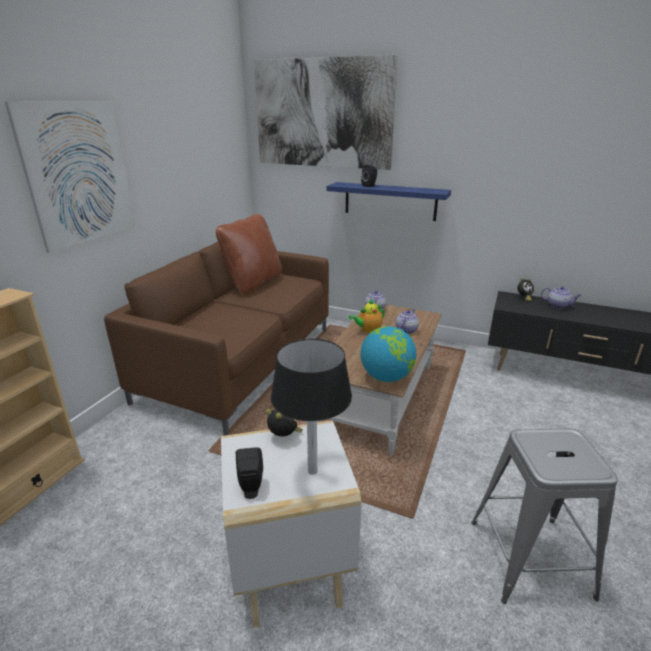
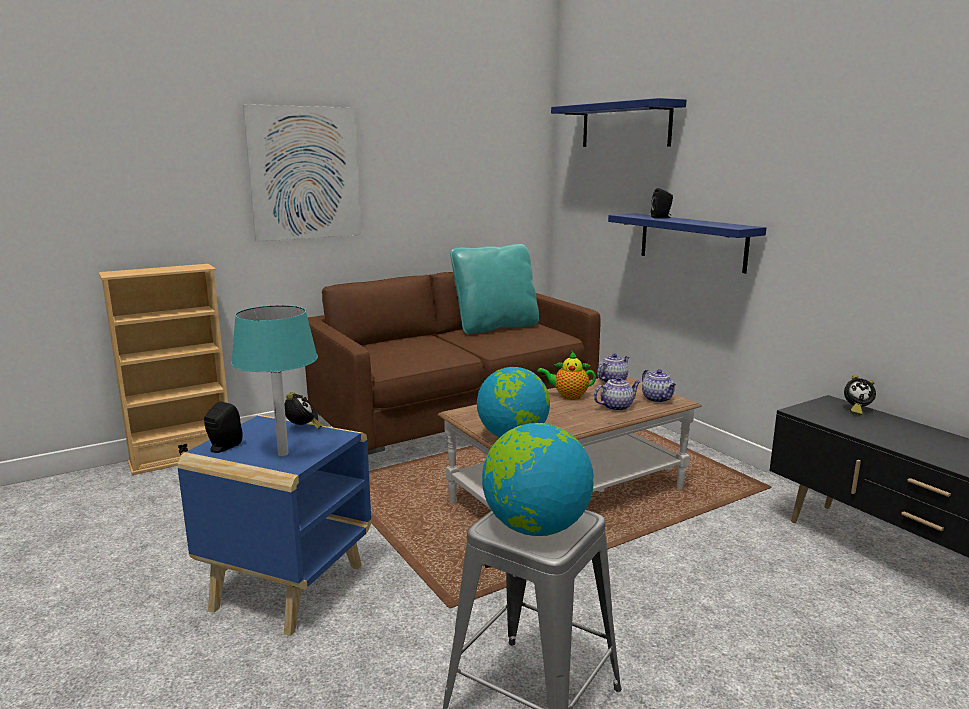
camera: 35 degrees right, 10 degrees down
(253, 283) = (495, 327): brown pillow -> turquoise pillow
(289, 563) = (289, 585): white side table -> blue side table
(313, 471) = (283, 454): black table lamp -> turquoise table lamp
(322, 114) = (625, 125): picture -> blue shelf
(558, 306) = (903, 430): teapot -> teapot (658, 399)
(565, 457) = (535, 528): none -> globe

